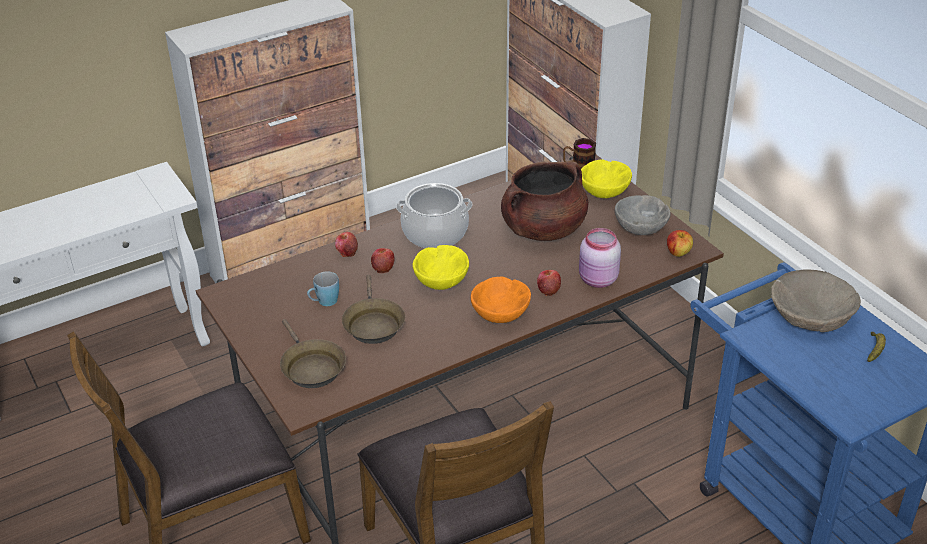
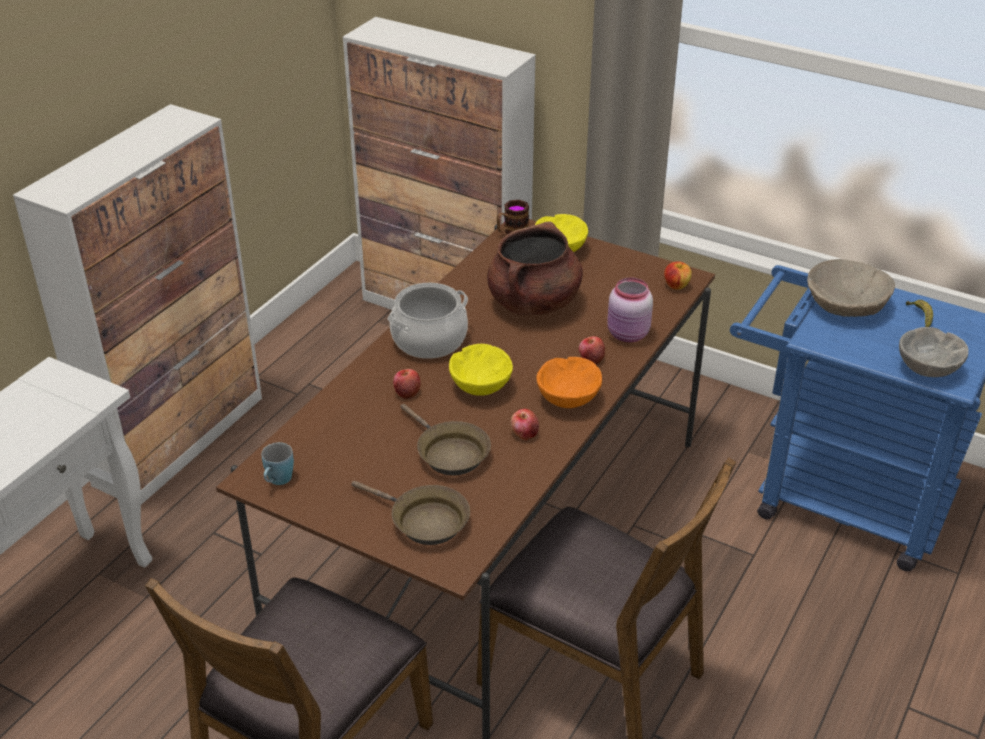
camera: 30 degrees left, 0 degrees up
(324, 302) = (376, 449): blue mug -> blue mug (277, 481)
(347, 252) = (353, 389): apple -> apple (524, 433)
(641, 229) = (624, 274): grey bowl -> grey bowl (927, 369)

